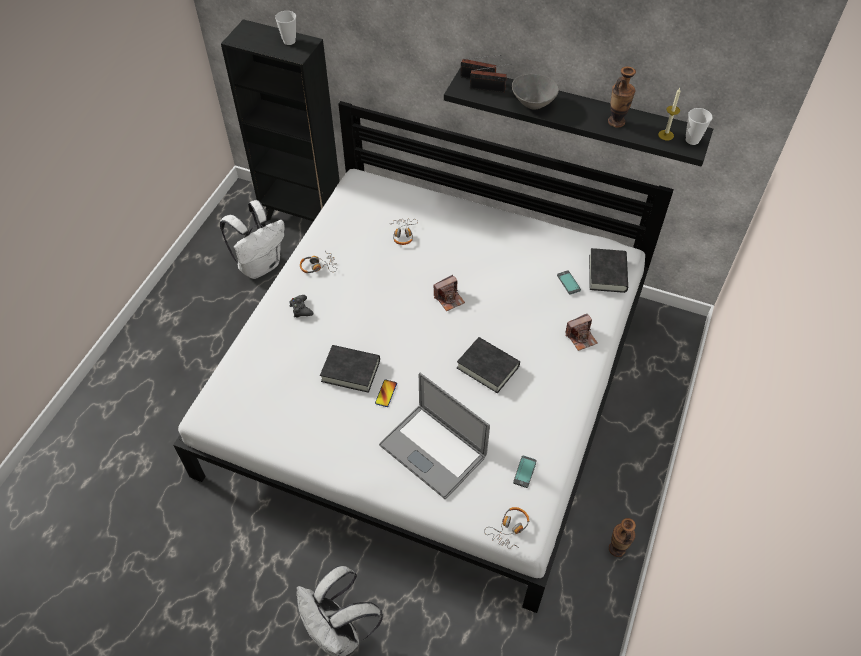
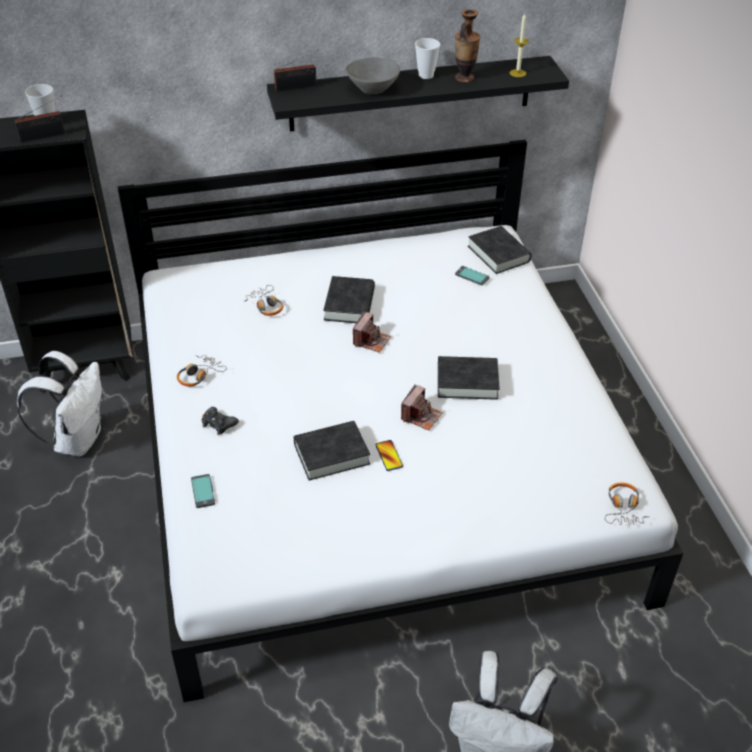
camera: 35 degrees left, 10 degrees down
(432, 450) = (486, 481): laptop -> none
(460, 262) = (349, 304): none -> black book
(489, 89) = (317, 92): radio -> radio (45, 137)
(525, 472) = (588, 452): phone -> phone (203, 491)
(581, 338) = (527, 316): camera -> camera (421, 416)
(617, 549) = (679, 508): vase -> none
(692, 140) = (543, 69): cup -> cup (426, 75)

